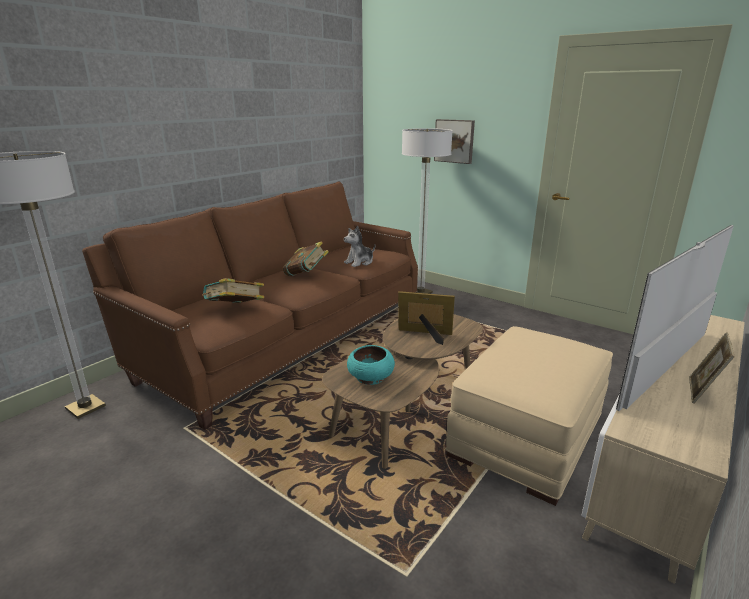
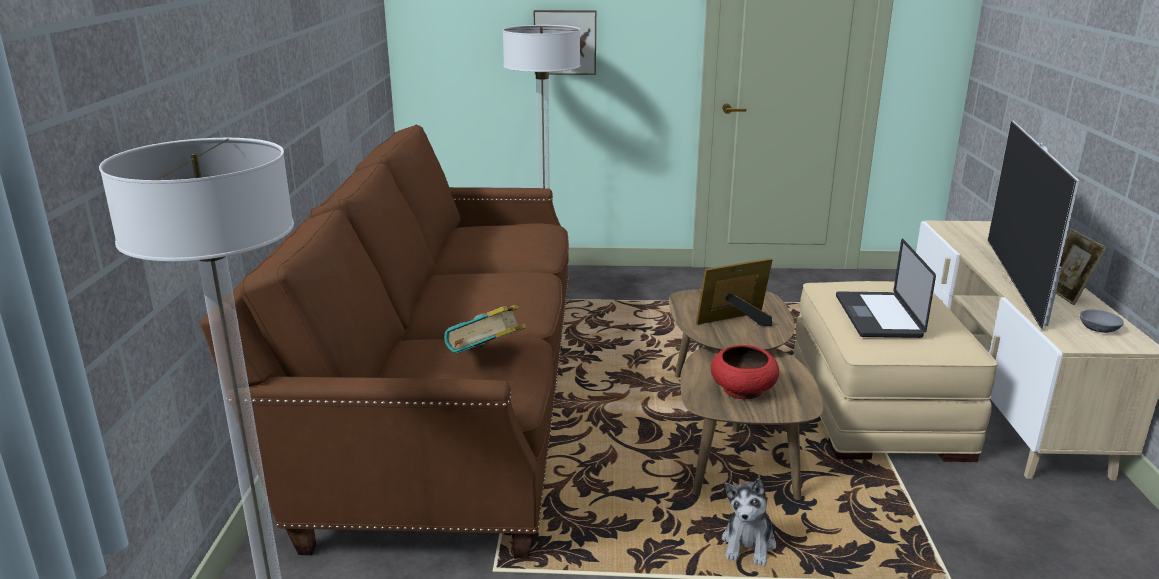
camera: 35 degrees left, 0 degrees up
(306, 275) = (487, 285): book -> none
(359, 262) = (525, 248): plush toy -> plush toy (748, 544)
(370, 378) = (743, 391): turquoise bowl -> red bowl
(518, 360) = (878, 316): none -> laptop
(683, 430) = (1100, 329): none -> grey bowl

